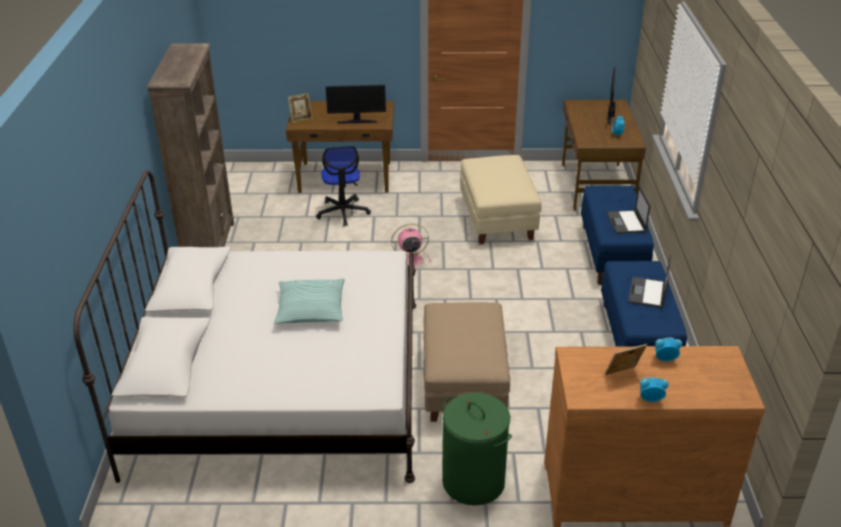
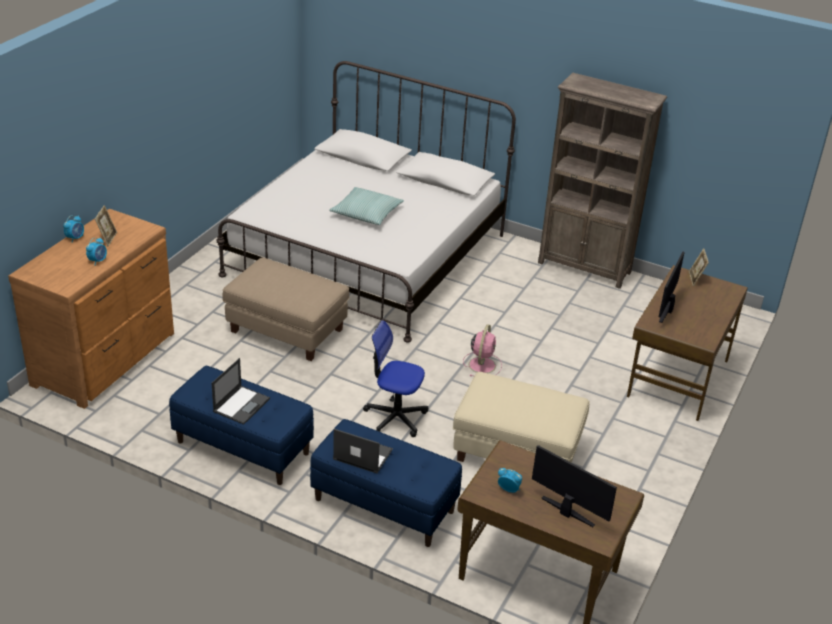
camera: 115 degrees right, 0 degrees up
(343, 212) = (600, 354): office chair -> office chair (395, 417)
(474, 481) = (192, 298): green laundry basket -> none
(647, 293) = (241, 405): laptop -> laptop turned 75 degrees clockwise

